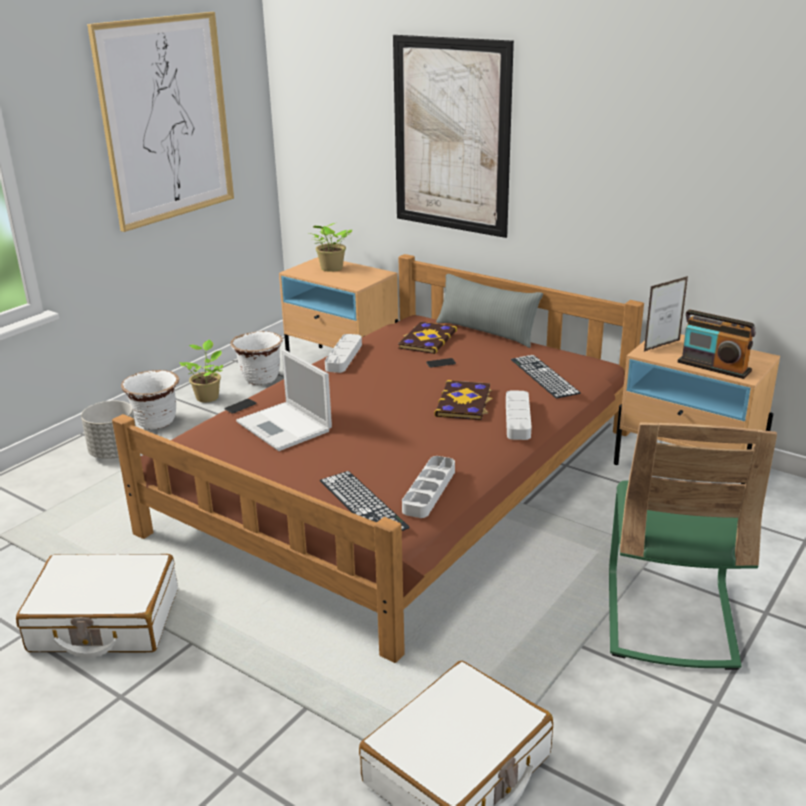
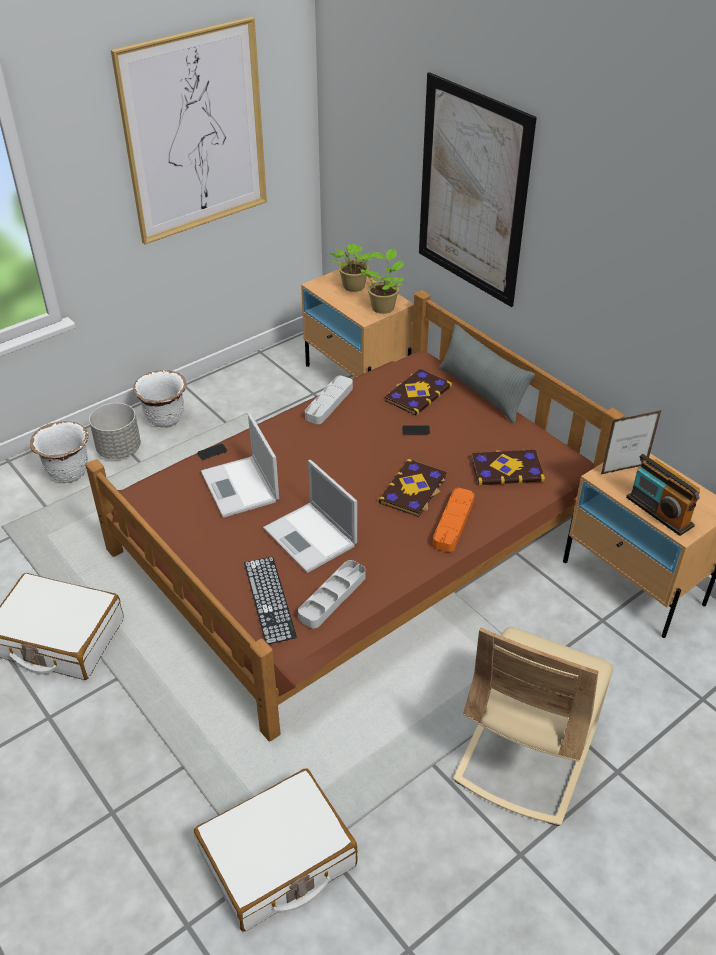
camera: 15 degrees right, 15 degrees up
(207, 397) = (220, 395): potted plant -> potted plant (383, 307)
(260, 379) = (275, 381): white planter -> white planter (68, 473)
(381, 451) = (311, 538): none -> laptop
(517, 419) = (453, 523): grey tray -> orange tray
(544, 376) = (506, 469): keyboard -> book
(669, 617) = (525, 753): green chair -> beige chair

